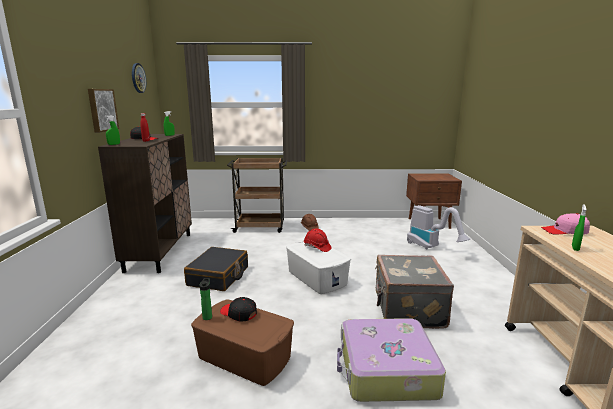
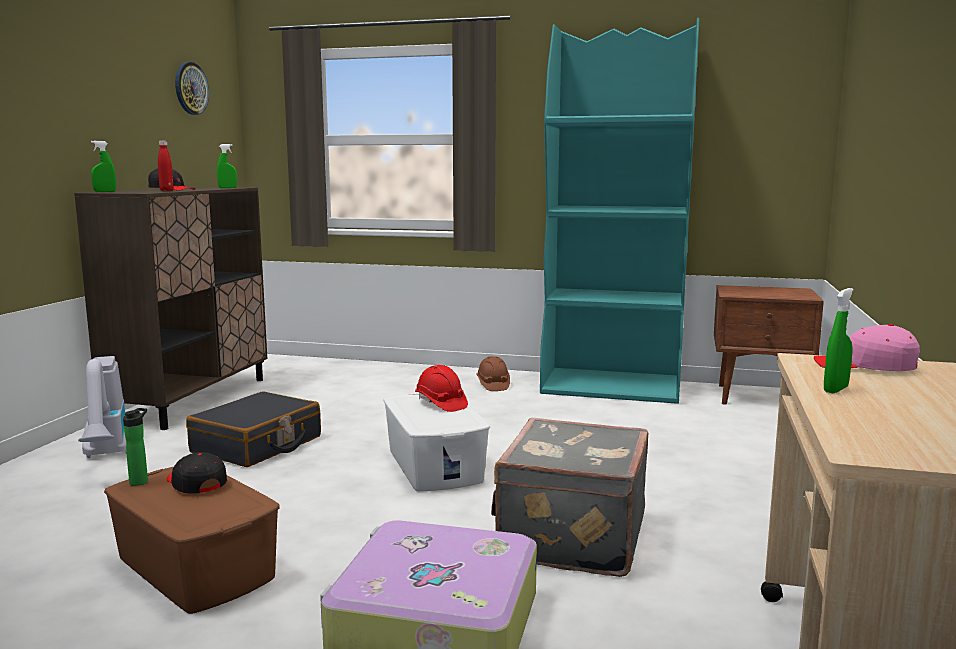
camera: 15 degrees right, 5 degrees down
(102, 110) = (95, 133): picture -> none
(260, 227) = (399, 377): brown cart -> none
(364, 224) = (612, 387): none -> turquoise bookcase
(432, 247) = (725, 439): vacuum cleaner -> vacuum cleaner (109, 456)

